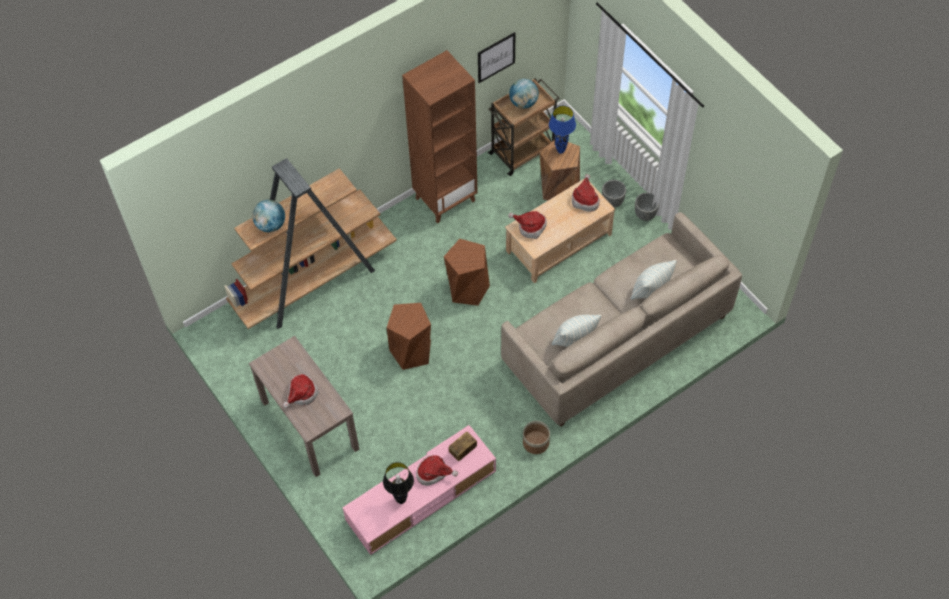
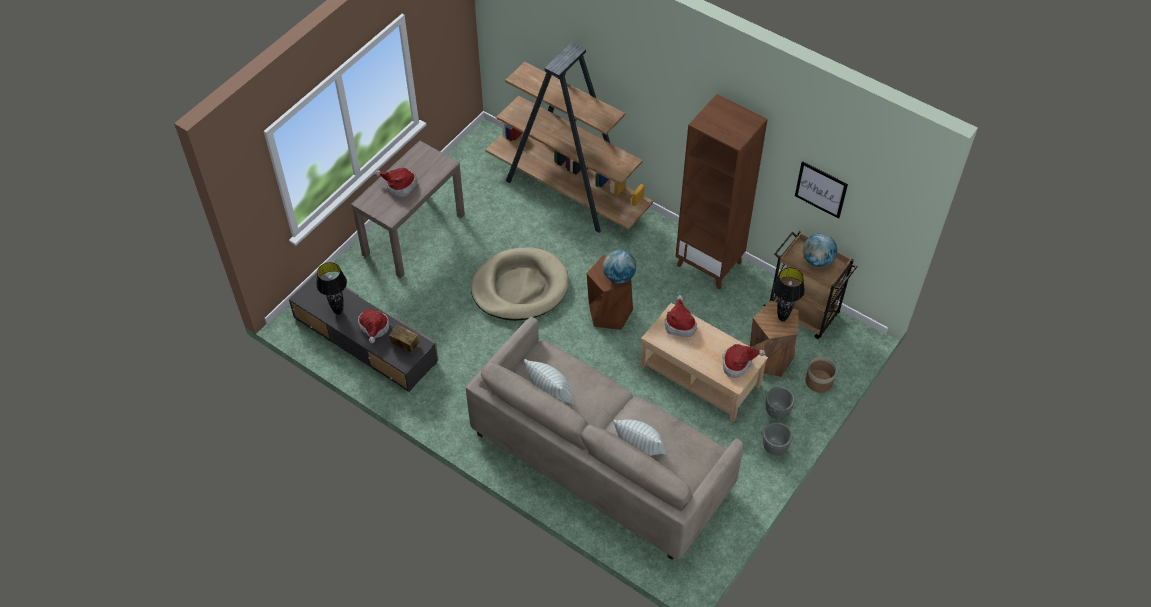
camera: 70 degrees right, 5 degrees down
(270, 225) = (538, 84): globe -> globe (619, 276)
(411, 351) = (520, 287): brown stool -> beige dog bed
(421, 496) = (365, 340): pink tv stand -> grey tv stand
(535, 442) = (452, 418): planter -> planter (818, 381)
(561, 151) = (782, 318): blue table lamp -> black table lamp

